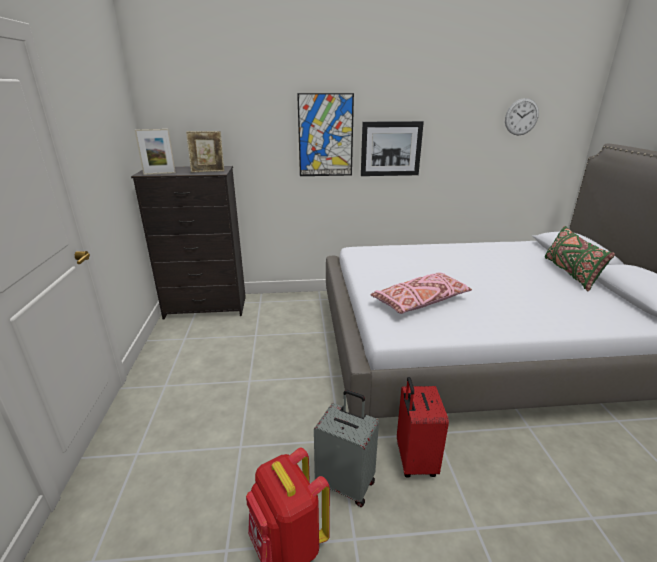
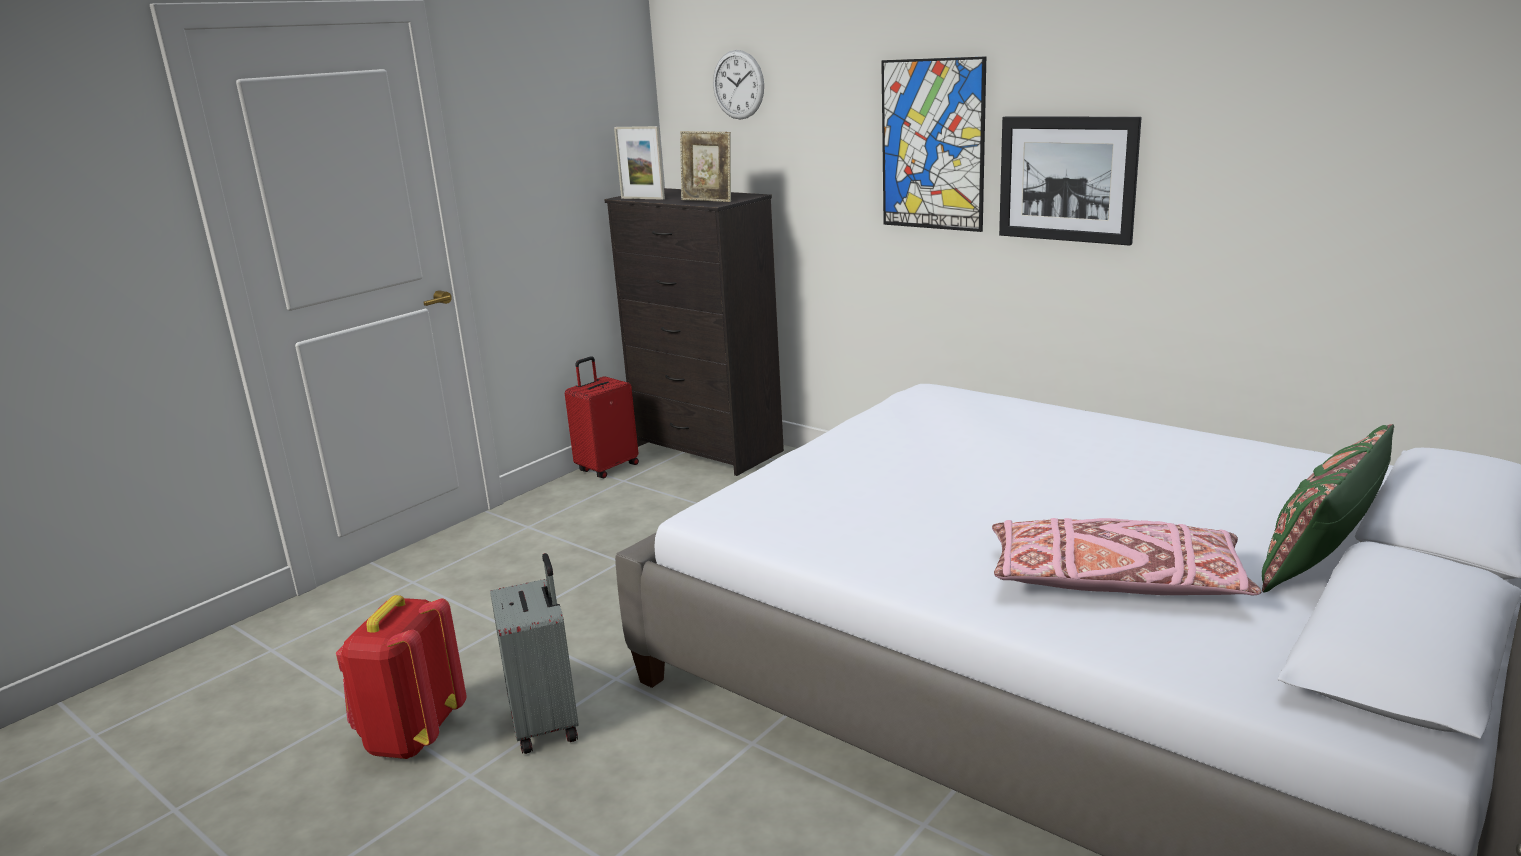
camera: 45 degrees right, 5 degrees down
(414, 460) = (663, 752): red suitcase -> red suitcase (607, 468)
(420, 302) = (848, 492): pink pillow -> pink pillow (1114, 582)
(521, 117) = (1434, 107): wall clock -> wall clock (738, 85)

